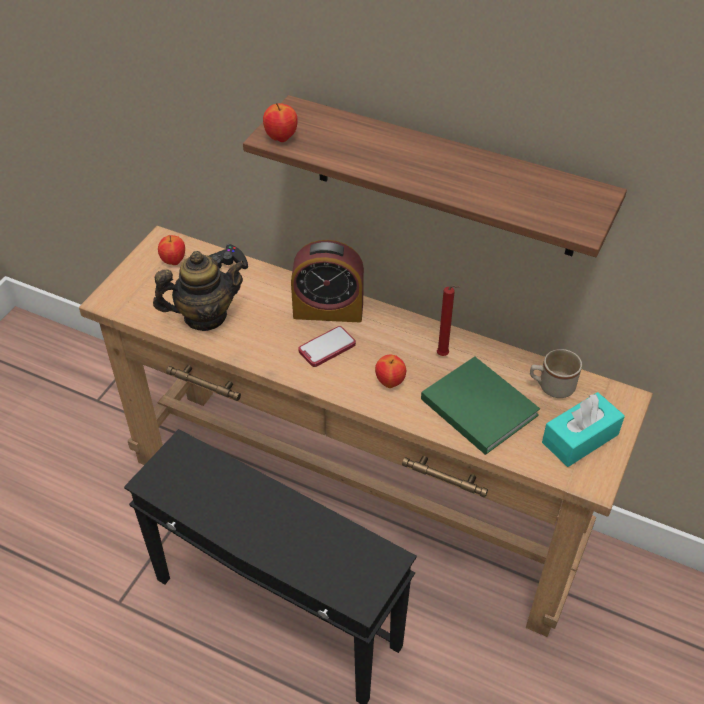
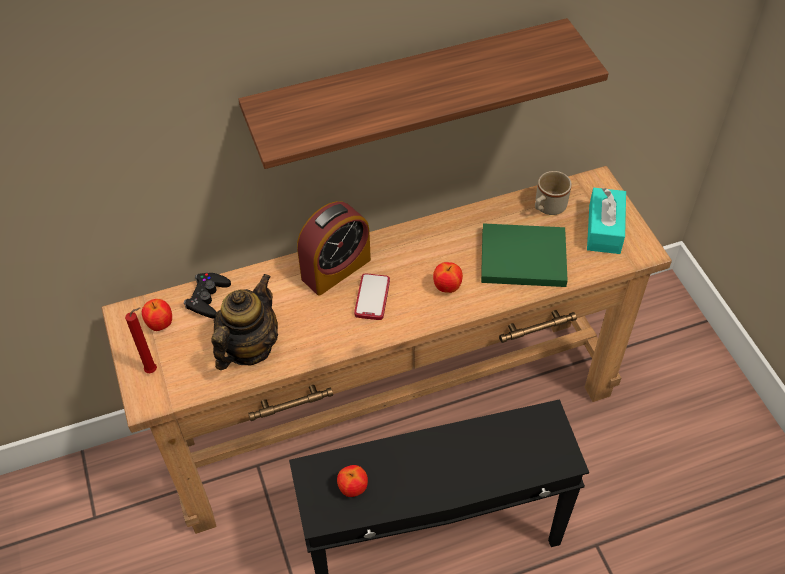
camera: 45 degrees left, 5 degrees up
(281, 138) = (289, 137): apple -> apple (353, 489)
(444, 356) = (457, 240): red candle -> red candle (153, 370)

